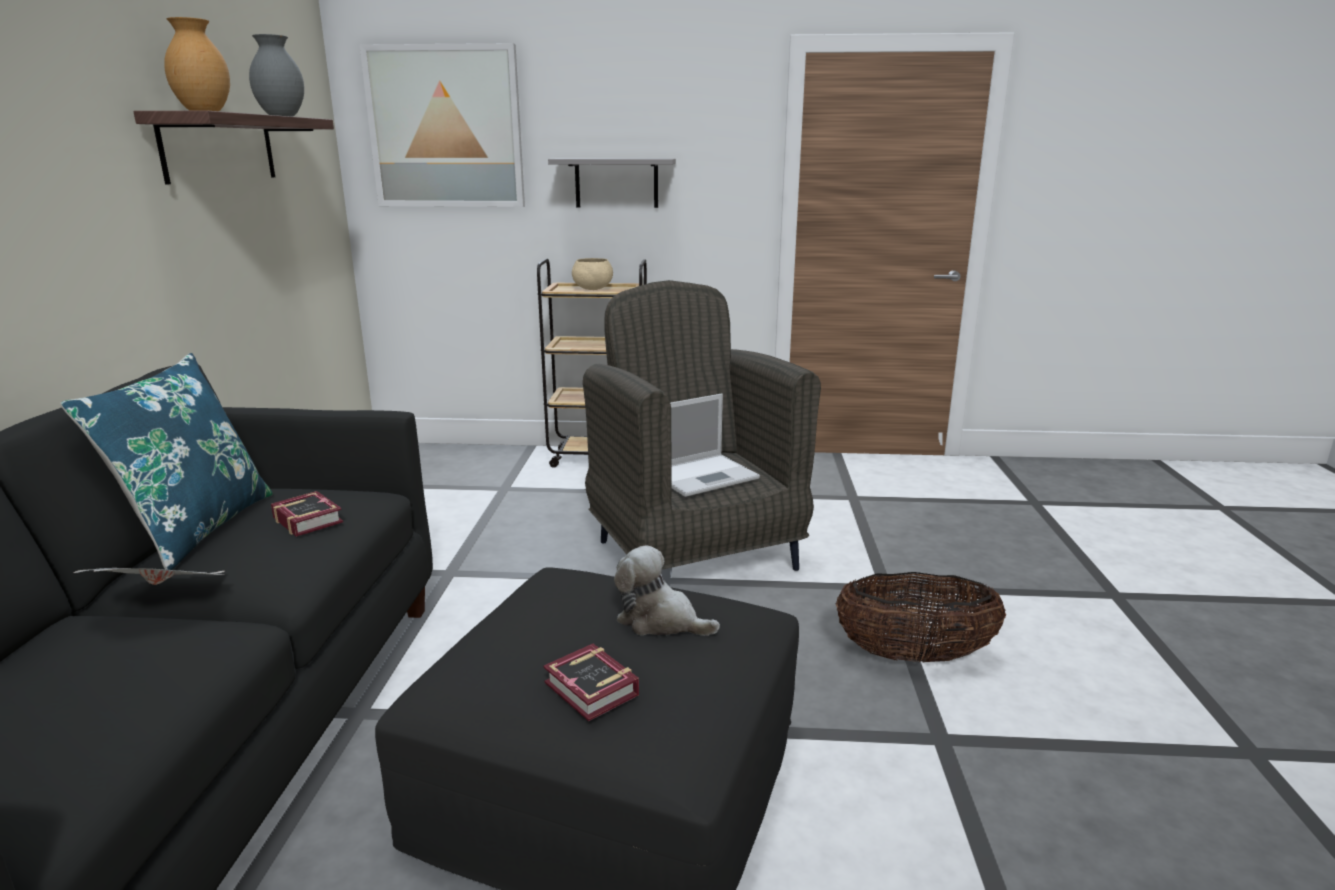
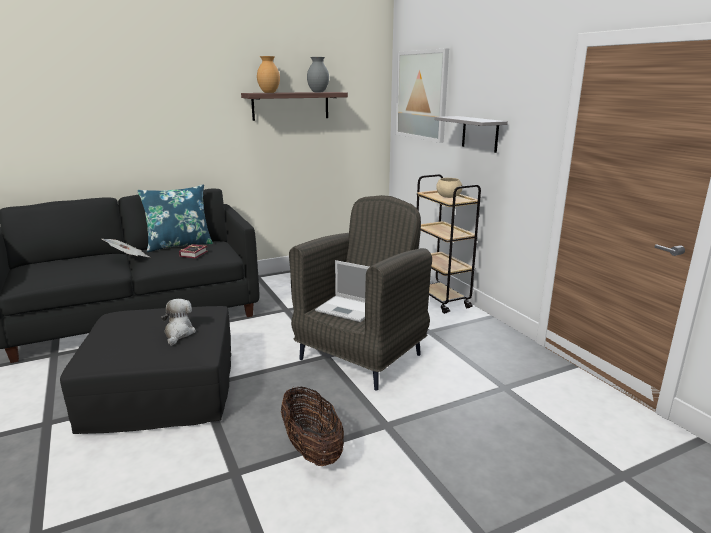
camera: 60 degrees right, 0 degrees up
(591, 692) = (118, 333): book -> none

